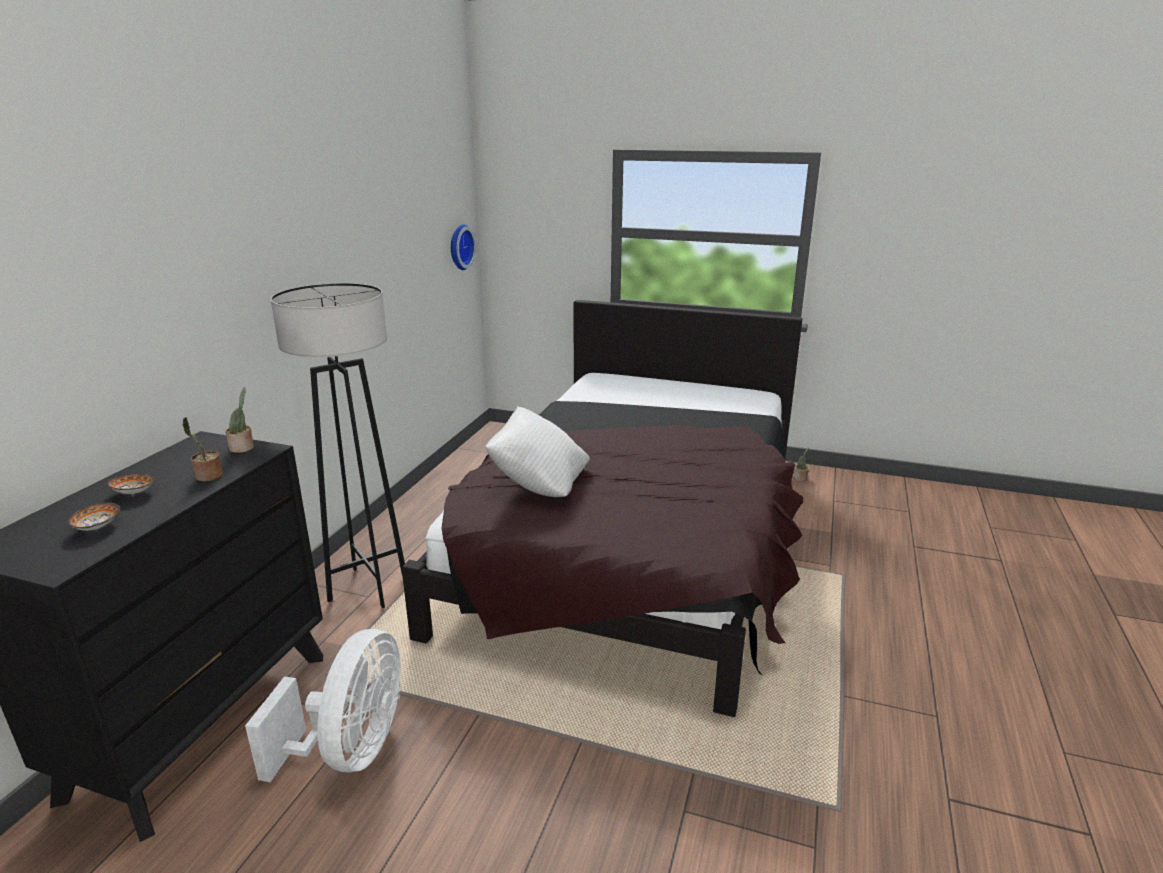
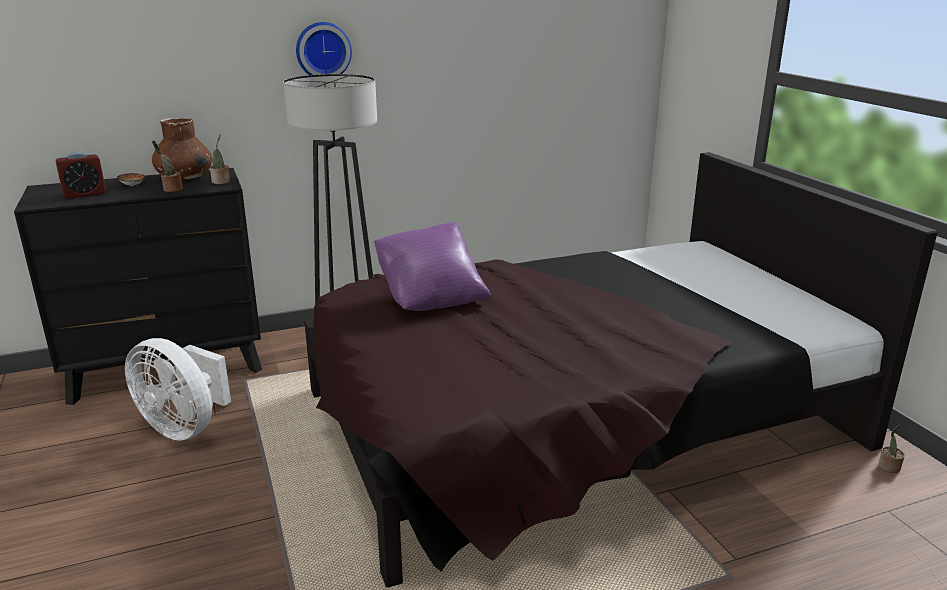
camera: 50 degrees right, 0 degrees up
(97, 527) = (84, 194): bowl -> alarm clock
(177, 460) = (184, 177): none -> brown vase
(351, 750) = (184, 427): white fan -> white fan turned 60 degrees clockwise
(459, 247) = (618, 75): wall clock -> wall clock (323, 50)
(539, 484) = (431, 298): white pillow -> purple pillow

